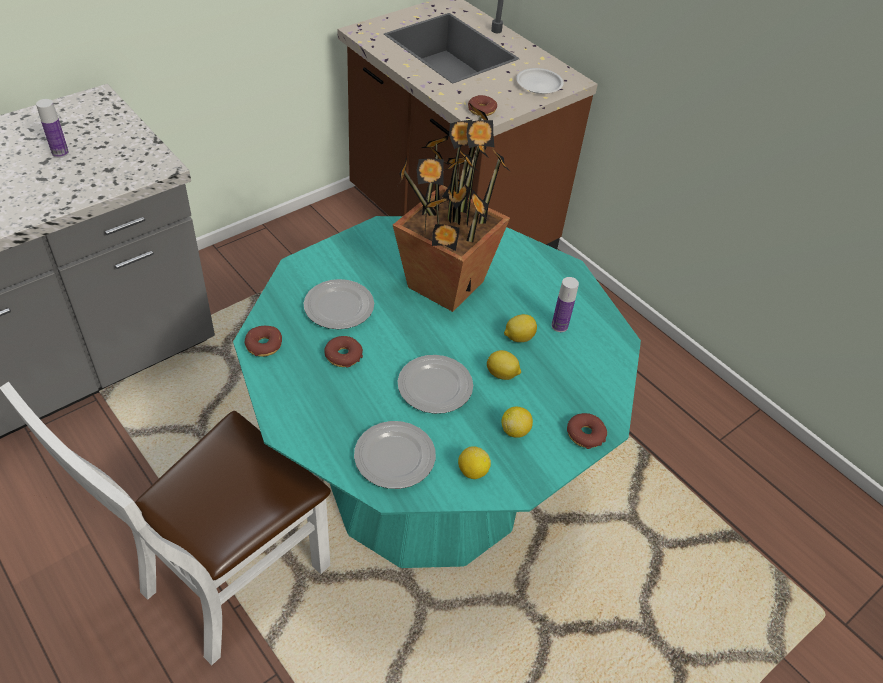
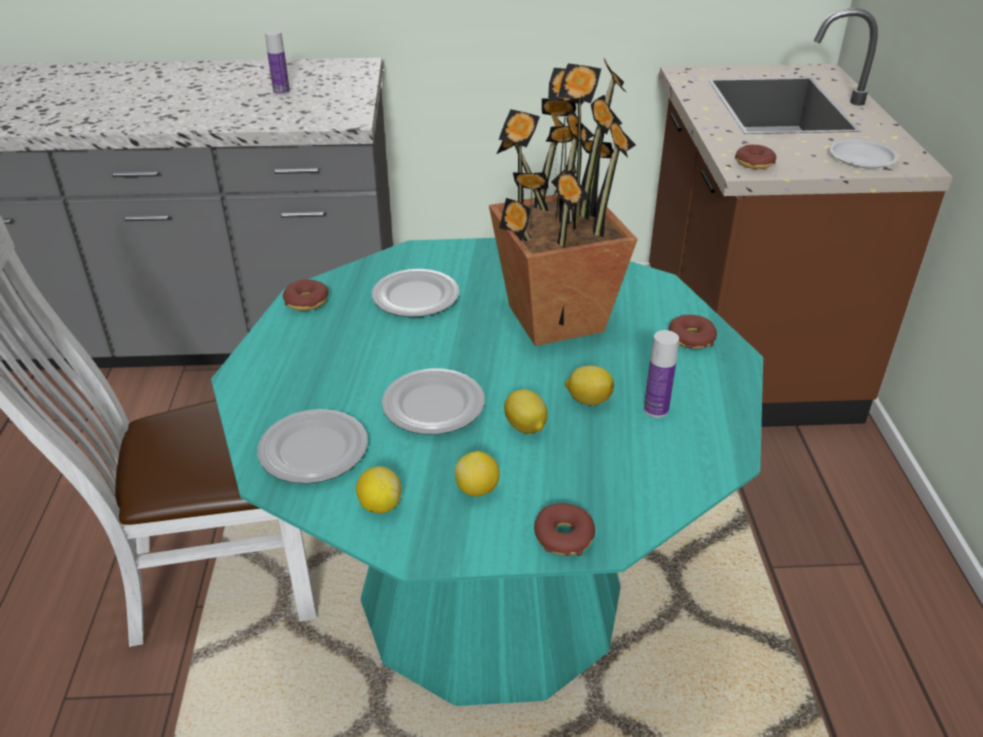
camera: 40 degrees right, 10 degrees down
(343, 356) = (370, 339): donut -> donut (691, 338)

